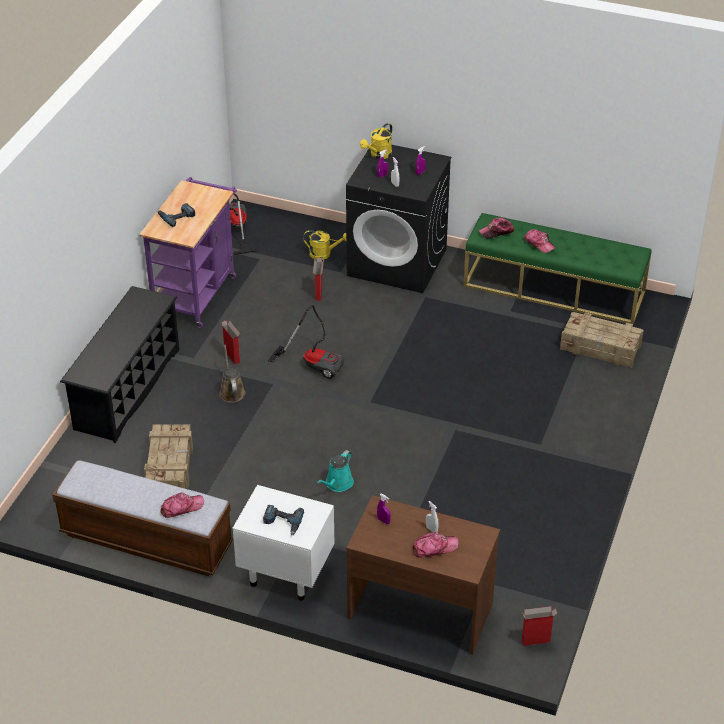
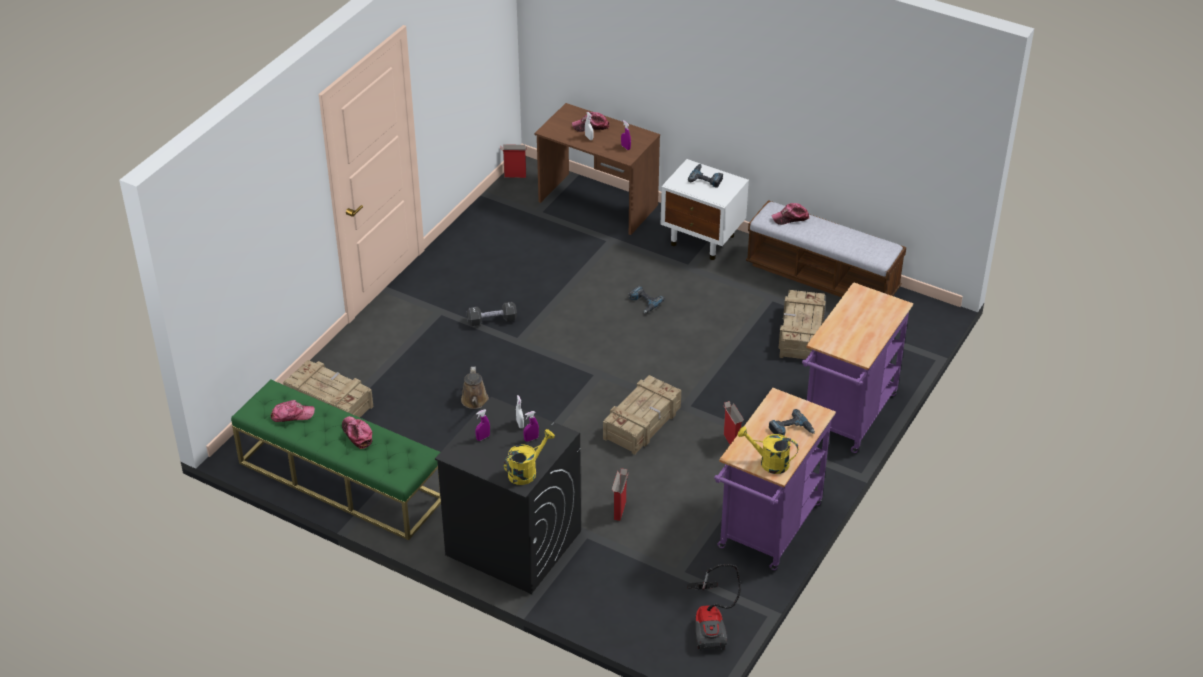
camera: 170 degrees left, 0 degrees up
(127, 389) = (846, 419): black shoe rack -> purple cart
(231, 391) = (735, 402): brown watering can -> brown watering can (474, 401)
(314, 363) = (643, 423): vacuum cleaner -> crate
(324, 254) = (601, 568): yellow watering can -> yellow watering can (769, 462)
(337, 484) = (643, 302): turquoise watering can -> power drill
(487, 444) = (492, 320): none -> black dumbbell
(496, 232) = (399, 457): cap -> cap (292, 415)

